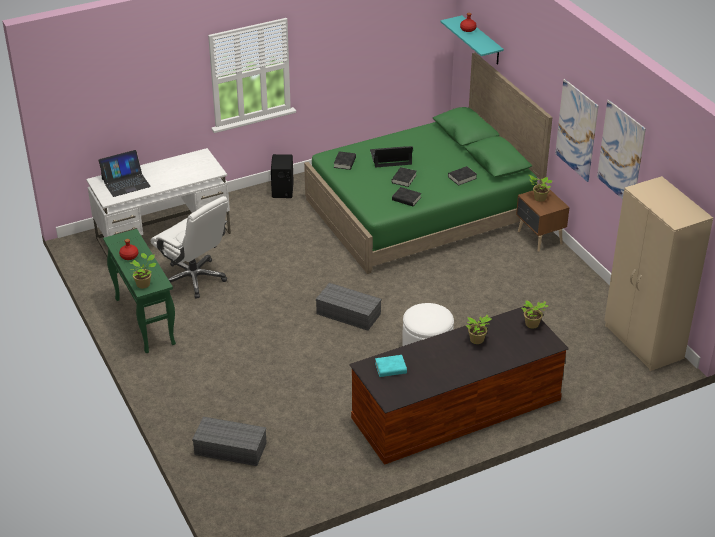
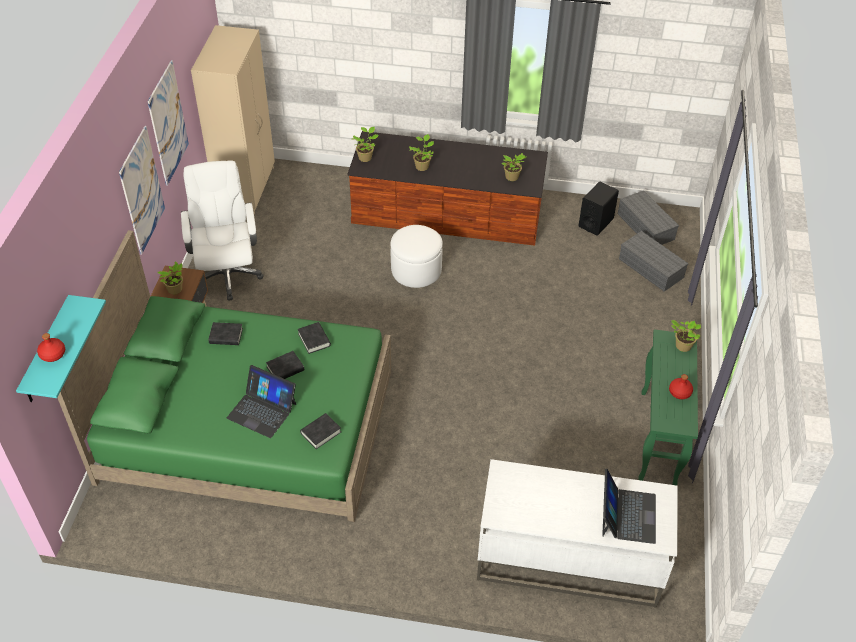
camera: 145 degrees left, 10 degrees up
(125, 182) = (627, 515): laptop -> laptop turned 90 degrees clockwise
(194, 278) = (572, 468): white office chair -> white office chair (227, 274)
(282, 190) = (367, 557): black speaker -> black speaker (596, 222)
(347, 314) = (452, 338): grey storage box -> grey storage box (646, 227)
(390, 368) = (512, 178): turquoise book -> potted plant

